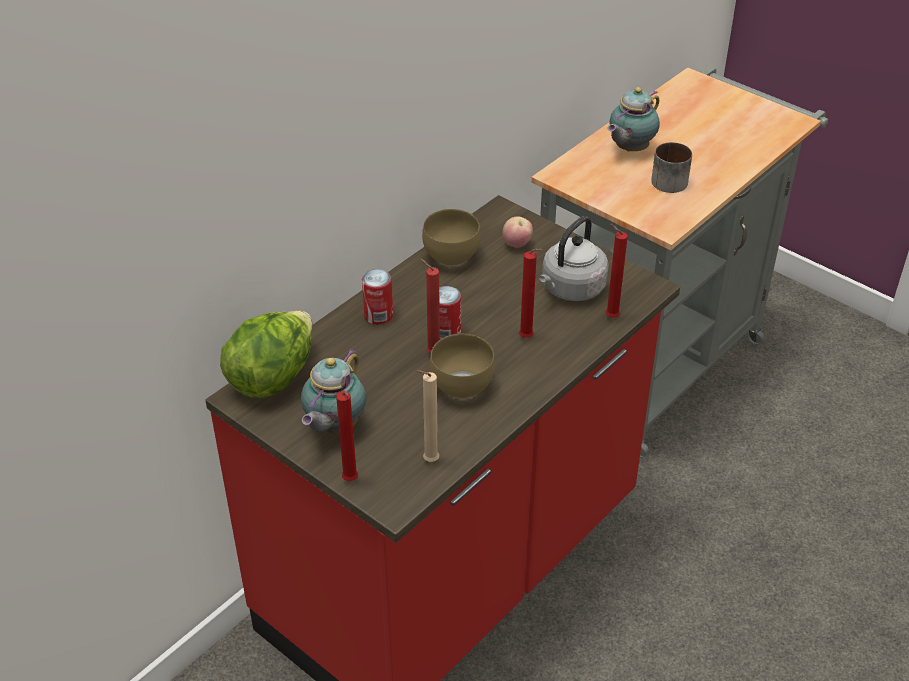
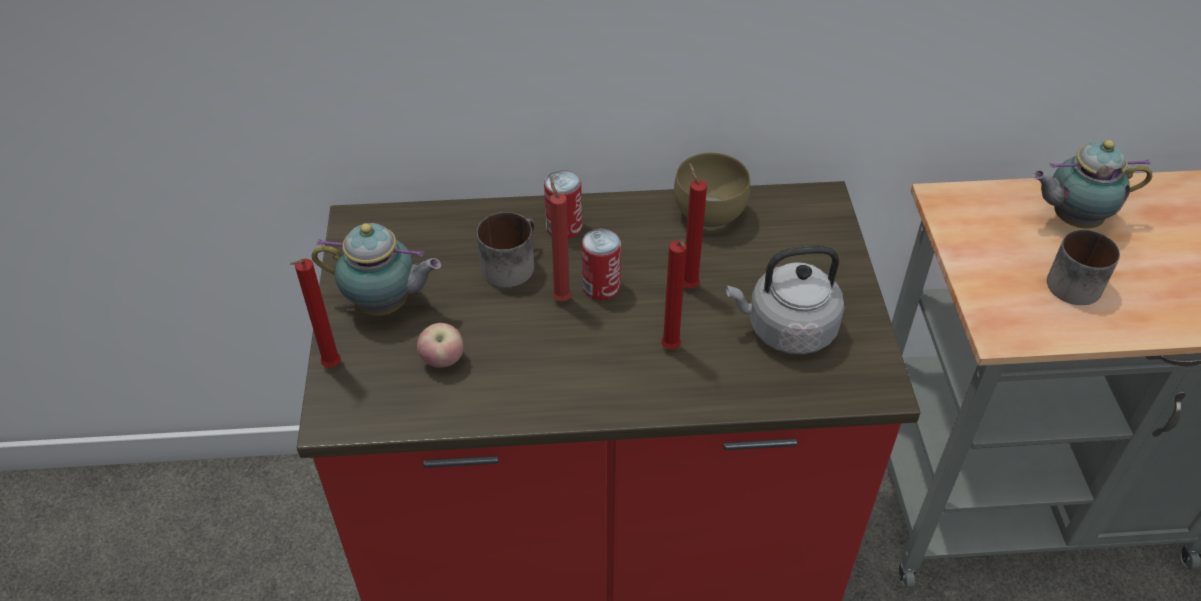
camera: 45 degrees right, 5 degrees up
(273, 376) = (403, 222): lettuce -> none
(334, 427) = (386, 305): teapot -> teapot turned 150 degrees counterclockwise
(375, 355) = (510, 263): none -> mug
(428, 461) = (415, 401): beige candle -> none
(464, 387) = (544, 353): brown bowl -> none
(516, 245) = (792, 244): apple -> apple (443, 361)
(609, 317) = (788, 388): red candle -> red candle (688, 284)

